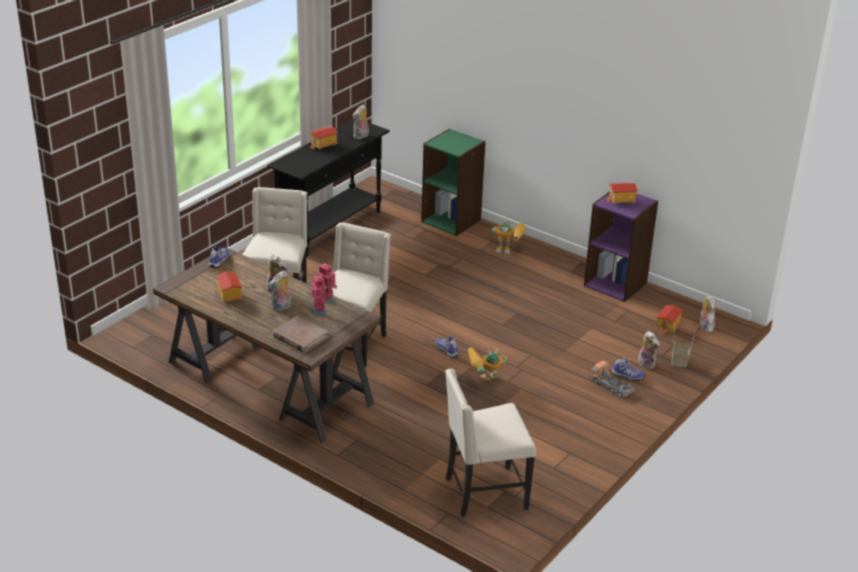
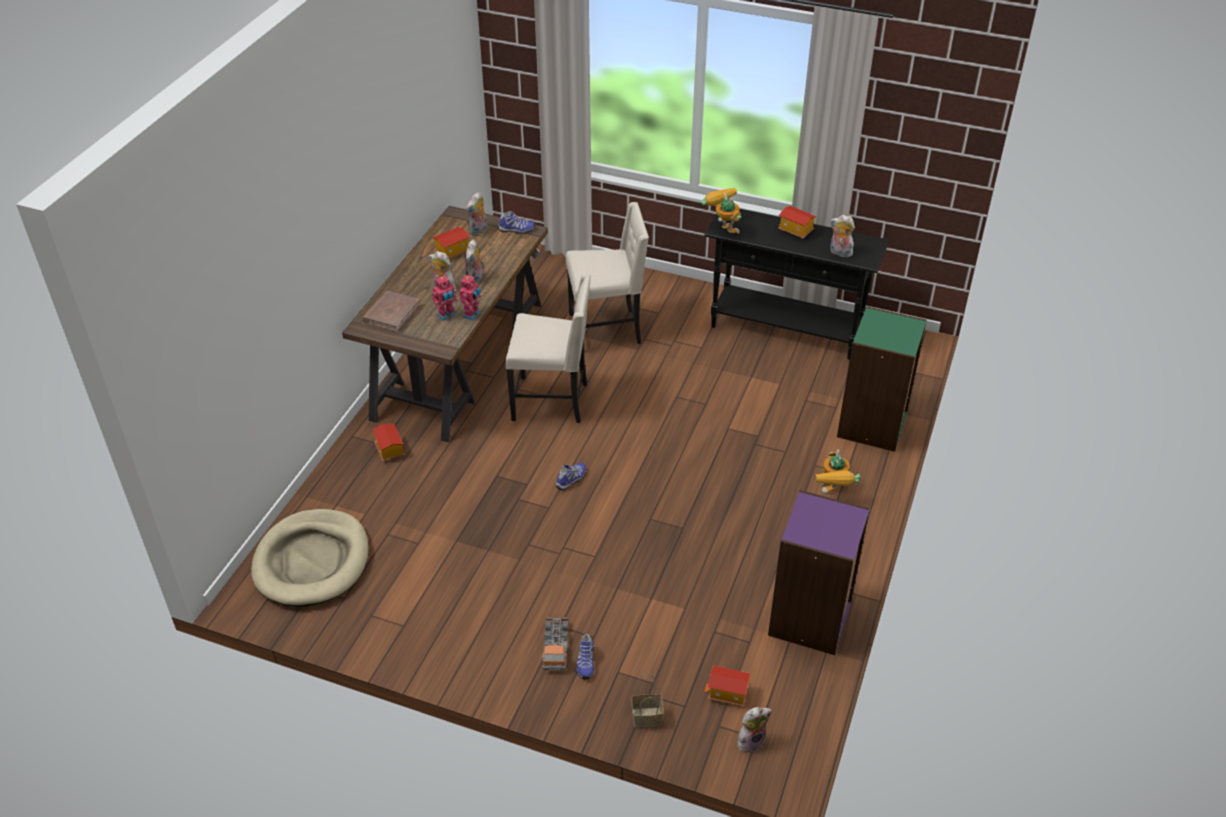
camera: 75 degrees right, 10 degrees up
(484, 382) = (520, 523): toy robot -> toy robot (722, 228)
(484, 493) = (312, 561): beige chair -> beige dog bed
(611, 386) = (555, 647): toy truck -> toy truck turned 150 degrees clockwise
(621, 201) = (826, 519): toy house -> toy house (389, 450)
(648, 364) = (623, 681): plush toy -> plush toy (478, 231)

